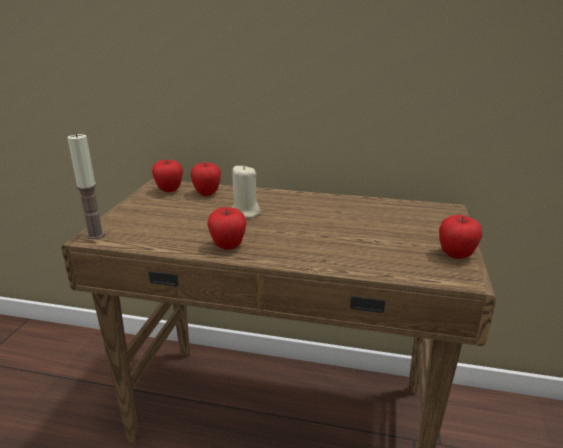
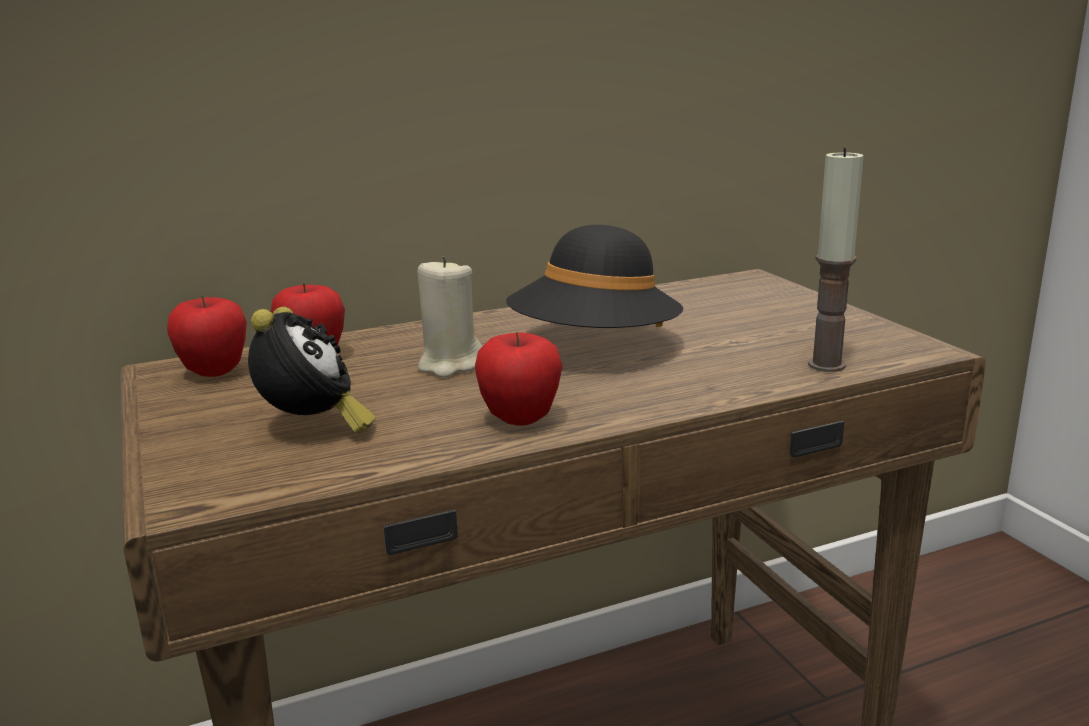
camera: 35 degrees left, 5 degrees down
(95, 235) = (186, 493): candle -> candle (826, 365)
(162, 224) = (313, 429): none -> alarm clock
(312, 222) = (595, 346): none -> black hat
(456, 255) = (864, 327): apple -> none

